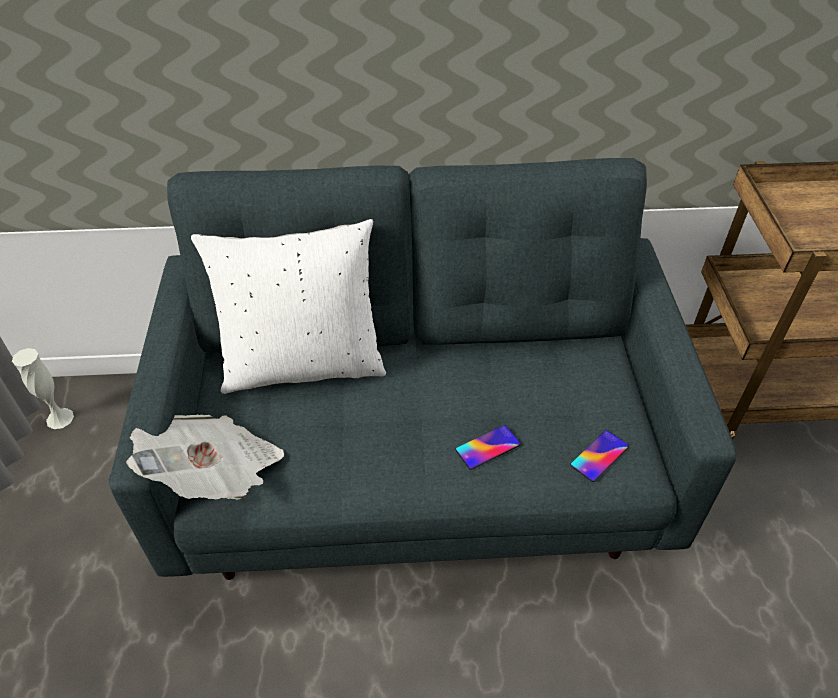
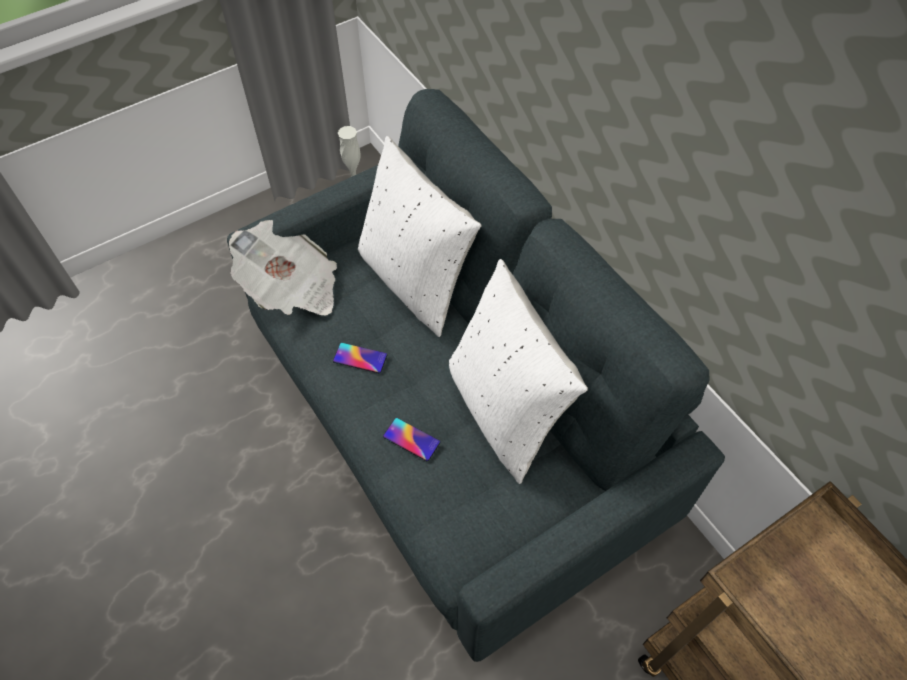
camera: 60 degrees right, 10 degrees up
(500, 364) = (505, 410): none -> white pillow
(599, 456) = (452, 525): phone -> phone (360, 358)

